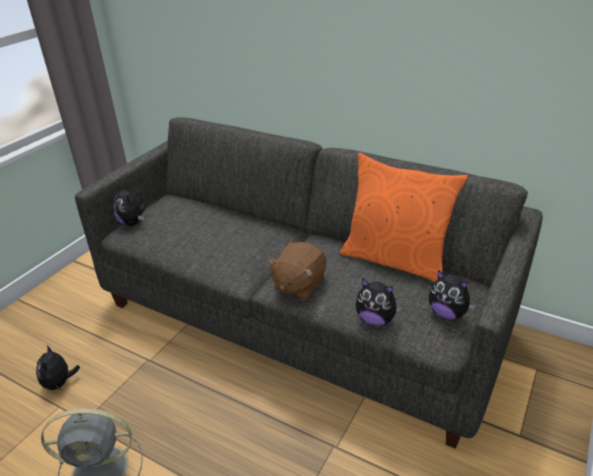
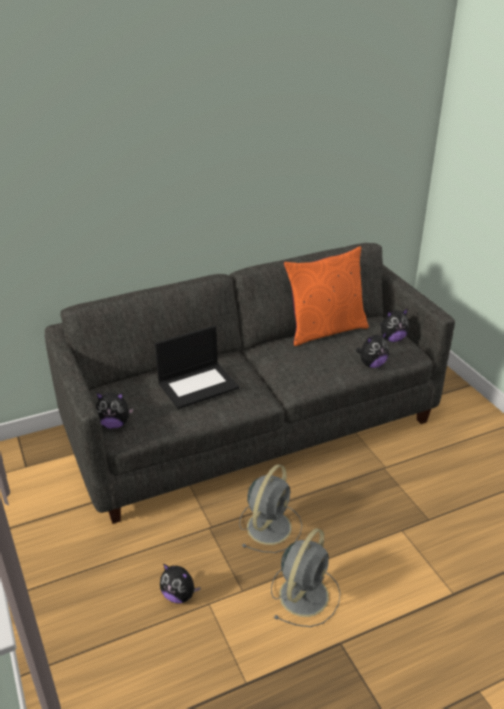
camera: 55 degrees left, 0 degrees up
(176, 397) = (270, 526): none -> grey fan
(218, 233) = (198, 385): none -> laptop
(298, 285) = (306, 377): brown plush toy -> none

